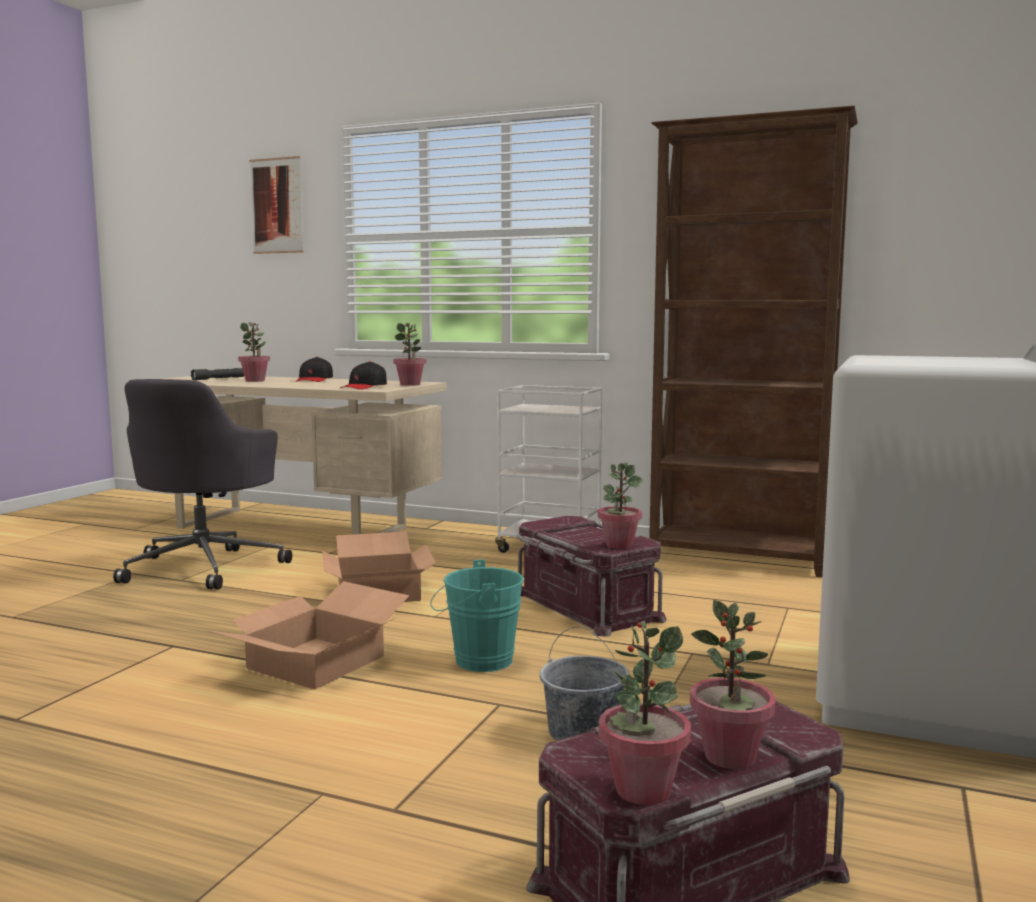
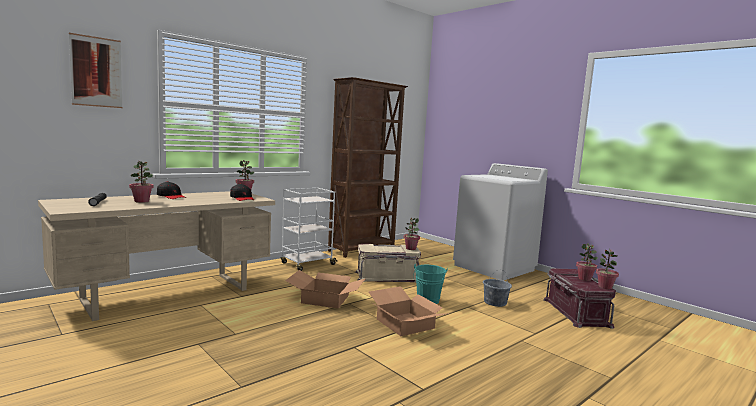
camera: 65 degrees left, 0 degrees up
(205, 567) = (218, 325): grey office chair -> none
(584, 606) = (387, 277): red storage box -> beige storage box

